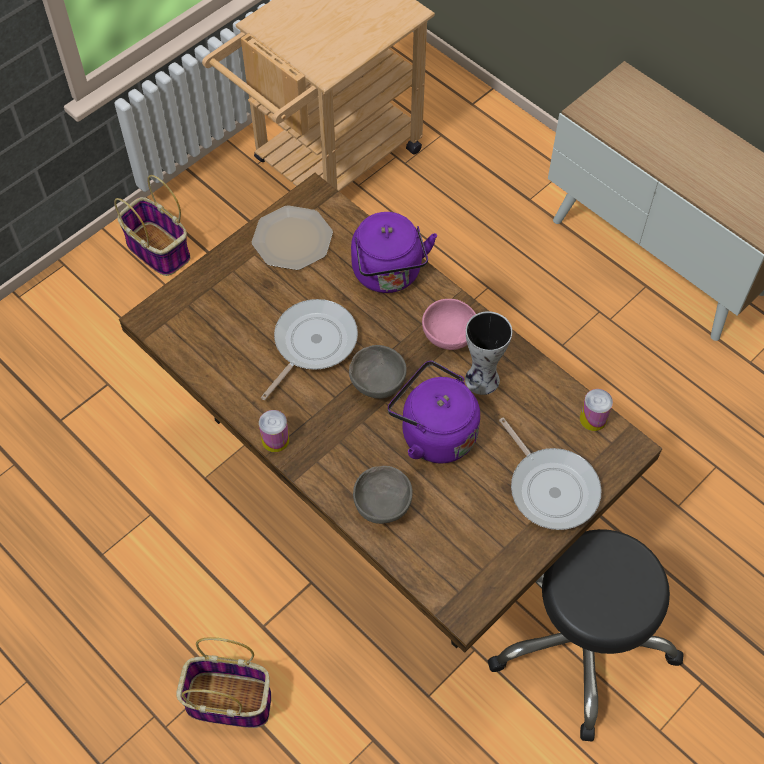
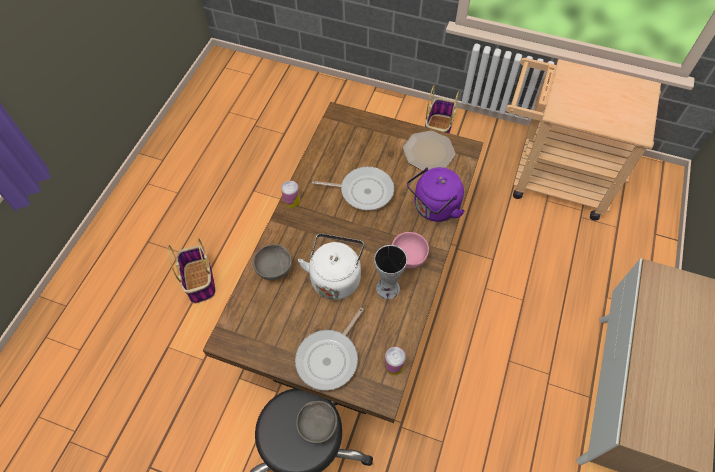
camera: 65 degrees right, 0 degrees up
(377, 383) = (355, 233): grey bowl -> grey bowl (318, 426)
(434, 433) = (335, 277): purple kettle -> white kettle

